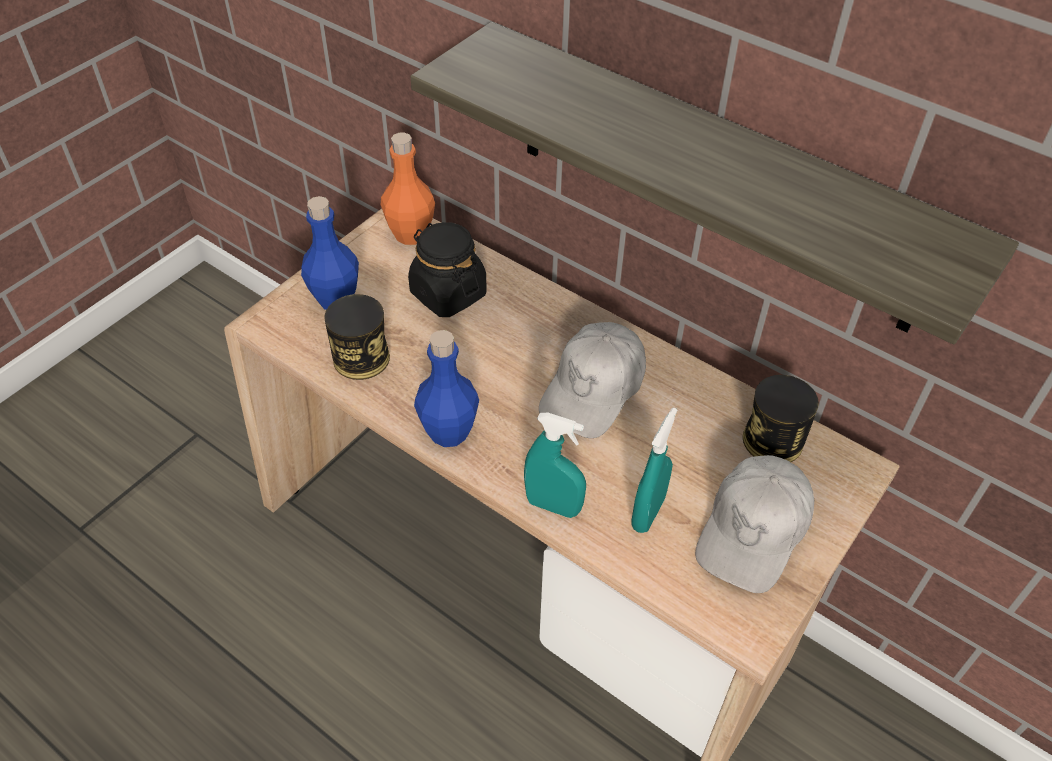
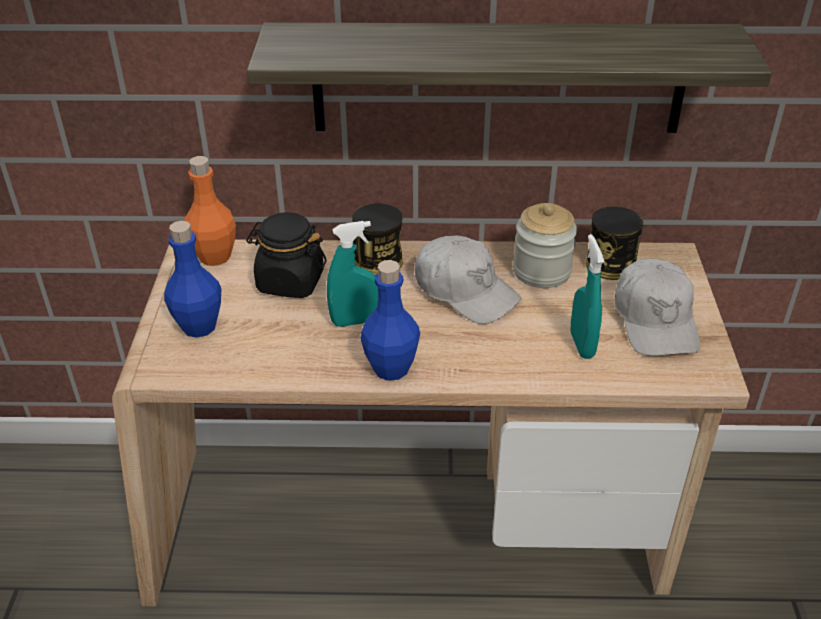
camera: 35 degrees left, 10 degrees down
(361, 358) = (266, 355): can -> can (378, 261)
(553, 506) = (516, 374): turquoise spray bottle -> turquoise spray bottle (355, 321)
(594, 389) = (465, 291): white cap -> white cap turned 45 degrees counterclockwise
(691, 409) = (541, 271): none -> jar

